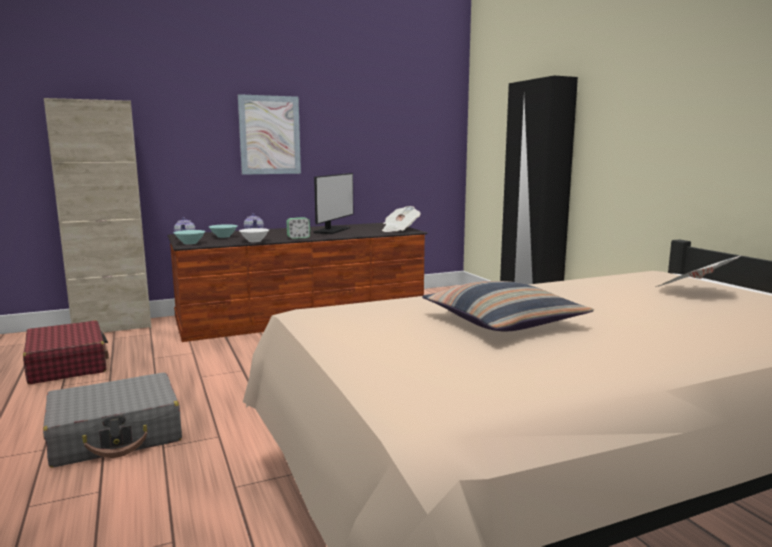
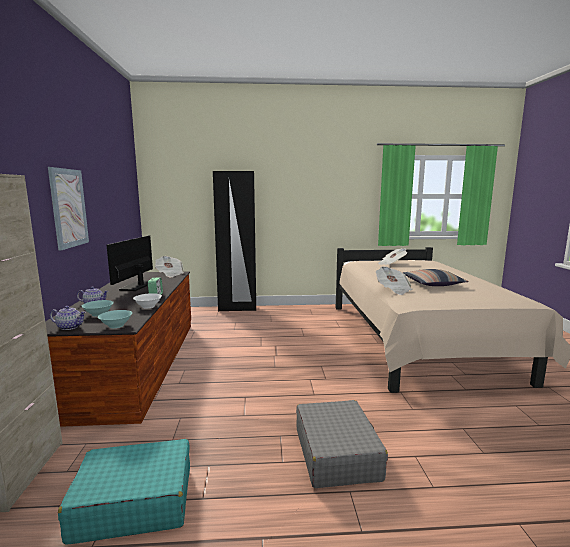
camera: 70 degrees left, 0 degrees up
(67, 364) = (133, 502): red suitcase -> turquoise suitcase
(332, 230) = (137, 286): monitor -> monitor turned 120 degrees counterclockwise
(404, 299) = (393, 290): none -> newspaper

